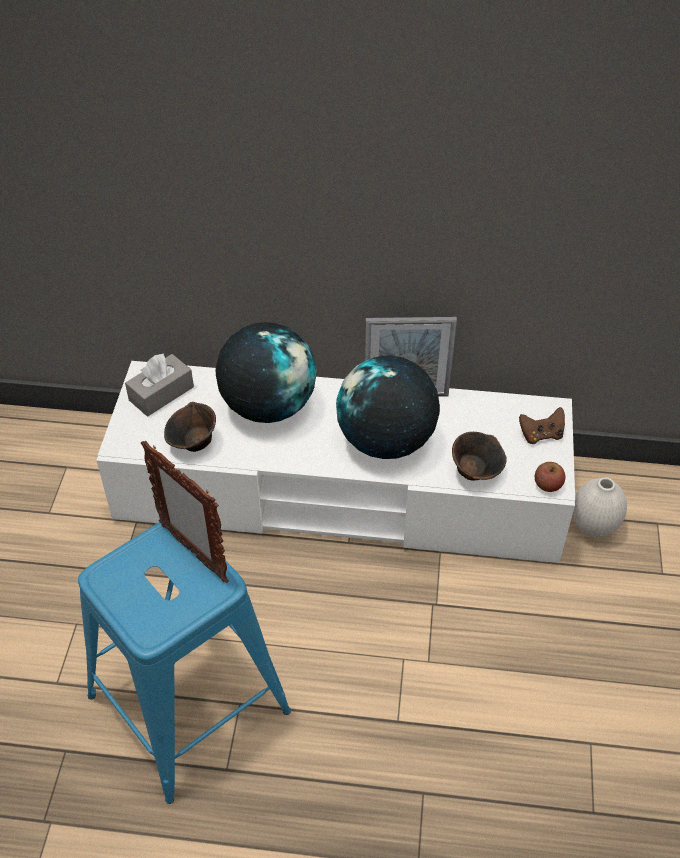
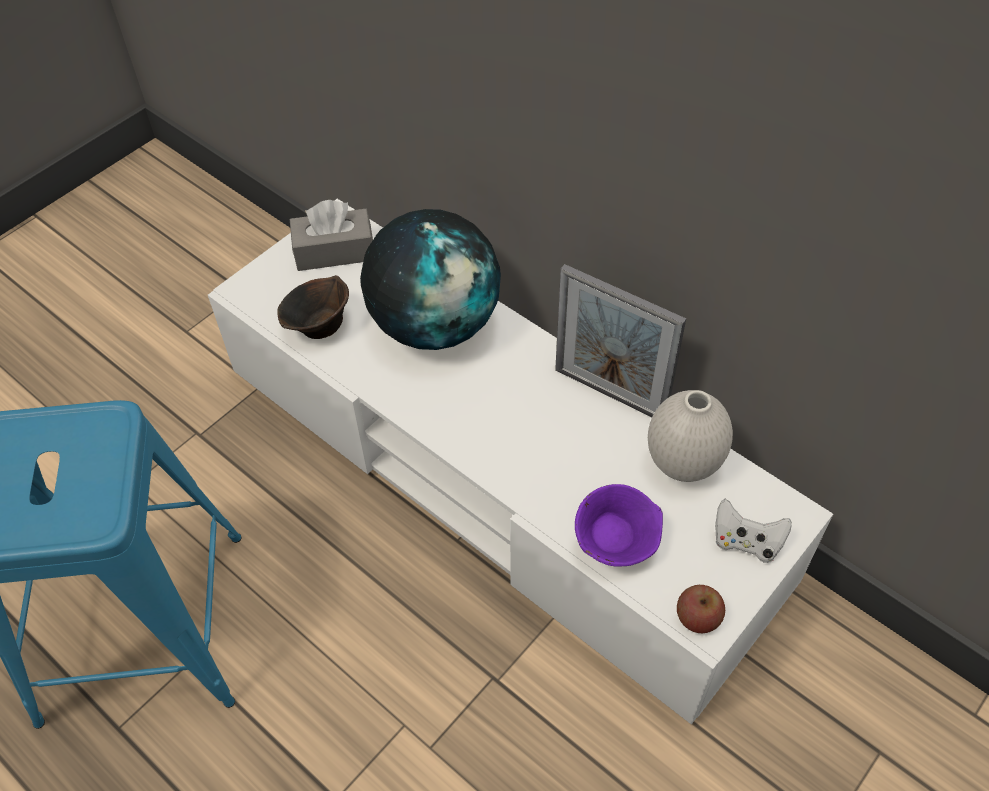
camera: 35 degrees right, 5 degrees up
(193, 552) = (106, 460): picture frame -> none
(386, 441) = (535, 441): globe -> none
(476, 471) = (616, 543): brown bowl -> purple bowl
(541, 435) = (746, 542): brown game controller -> white game controller
(593, 526) = (782, 702): white vase -> white vase (683, 464)

